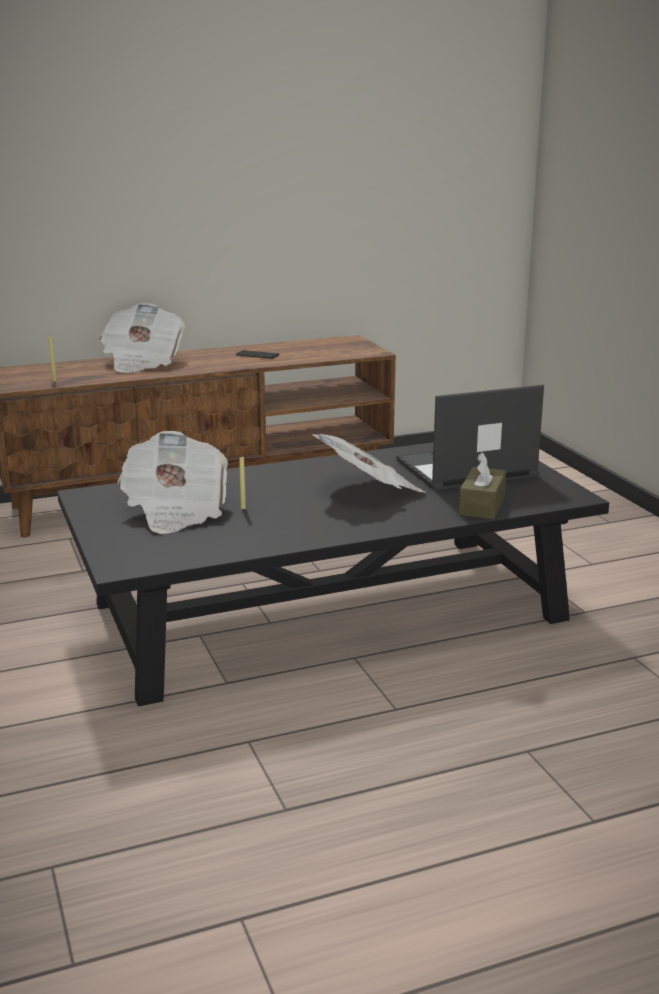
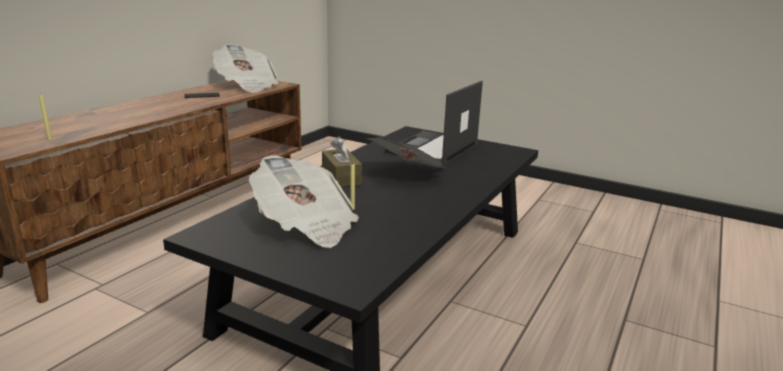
camera: 40 degrees left, 0 degrees up
(142, 362) = (110, 113): newspaper -> newspaper (247, 86)
(482, 505) = (487, 167): brown tissue box -> brown tissue box (341, 177)

